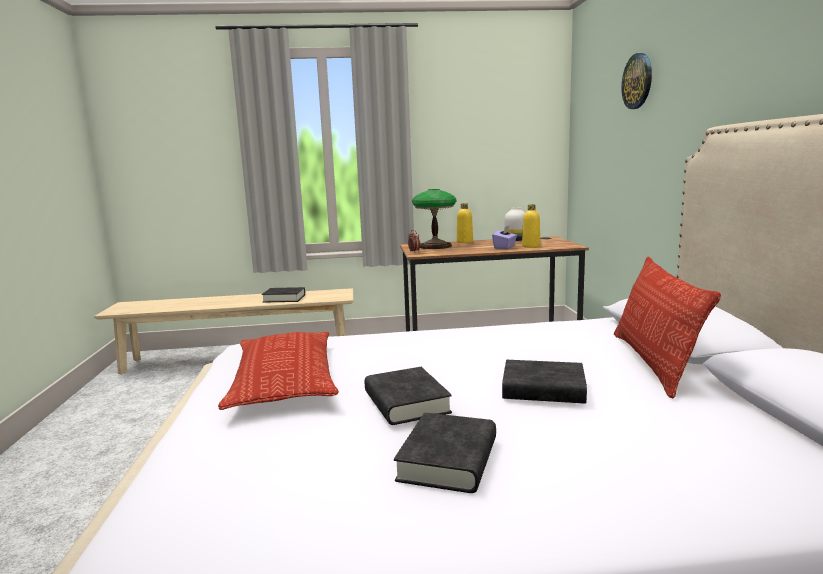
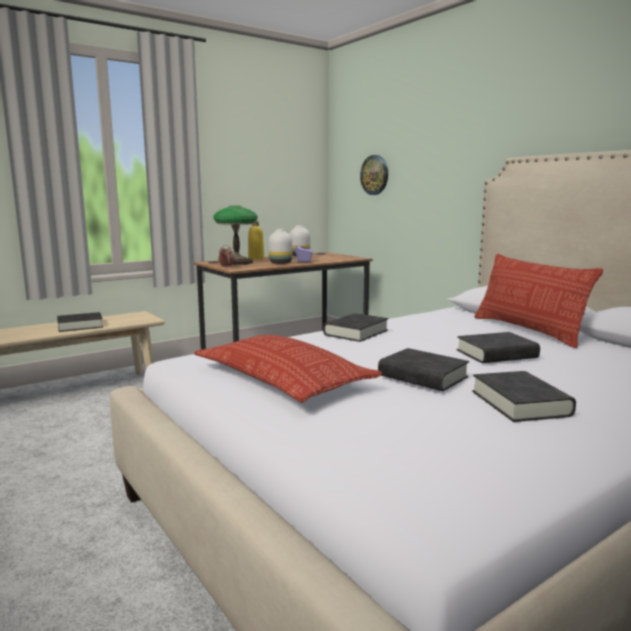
camera: 30 degrees left, 0 degrees up
(440, 338) = (356, 332): none -> black book
(475, 249) = (280, 263): none -> white vase
(531, 246) = (324, 259): yellow bottle -> none
(637, 81) = (416, 119): wall clock -> wall clock (374, 175)

